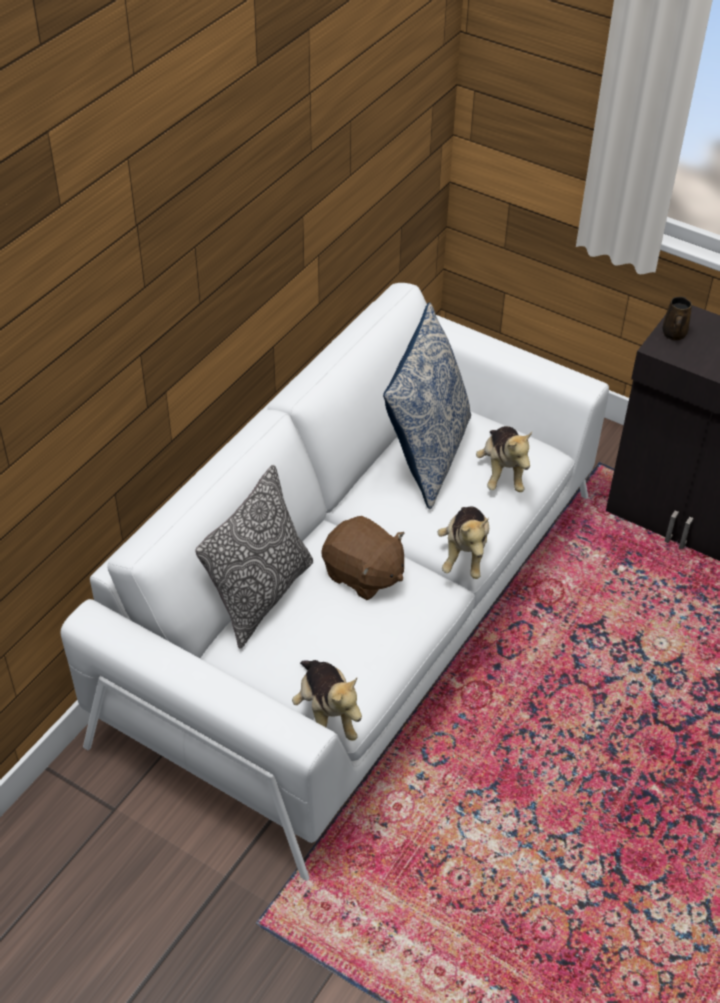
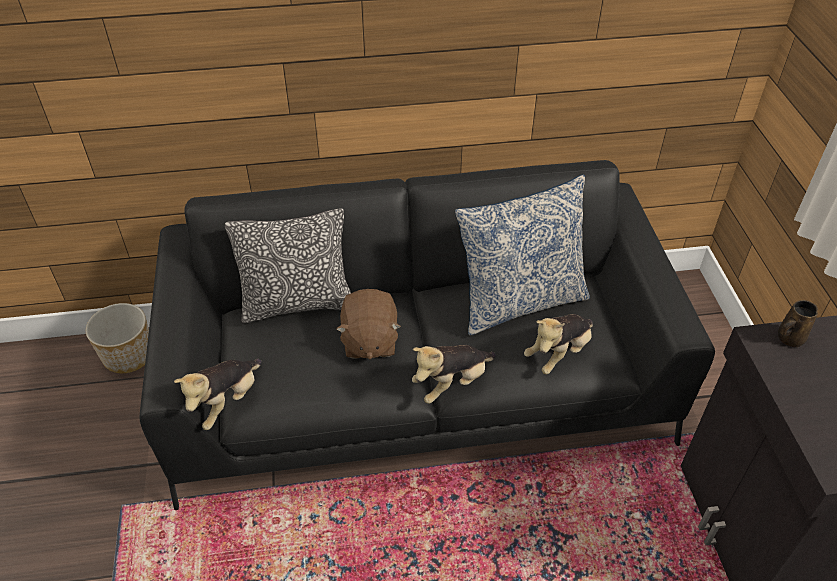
camera: 50 degrees right, 0 degrees up
(58, 817) = (129, 355): none -> planter
(357, 612) = (418, 385): white sofa -> black sofa

